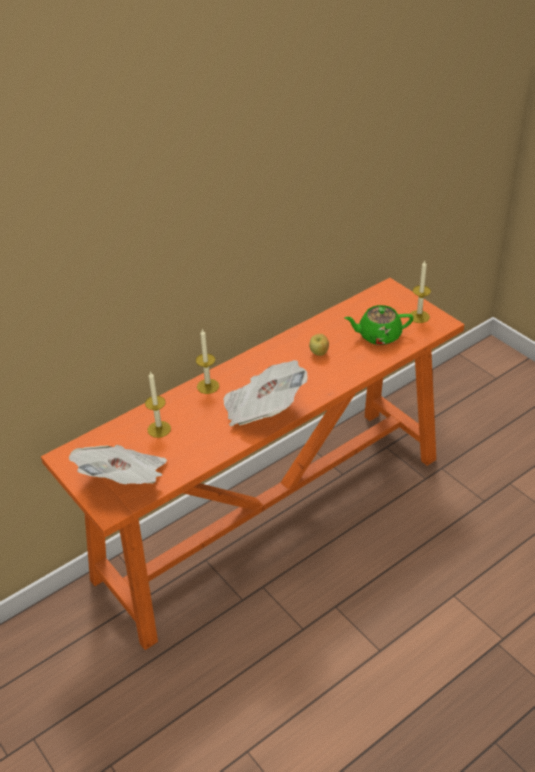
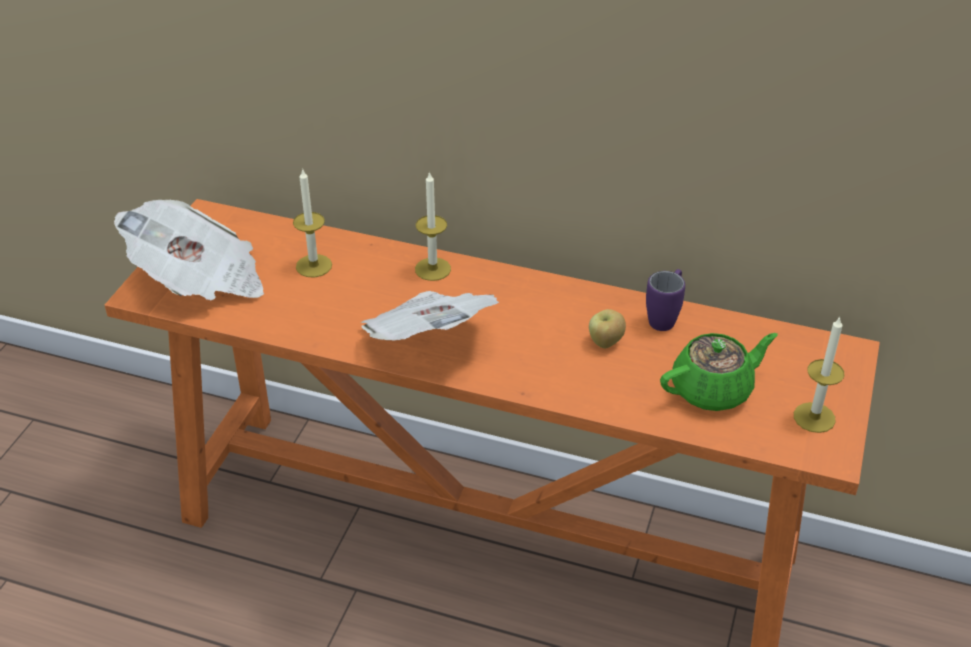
camera: 55 degrees right, 0 degrees up
(319, 327) = (665, 317): none -> purple mug
(378, 336) = (713, 390): green teapot -> green teapot turned 105 degrees clockwise

